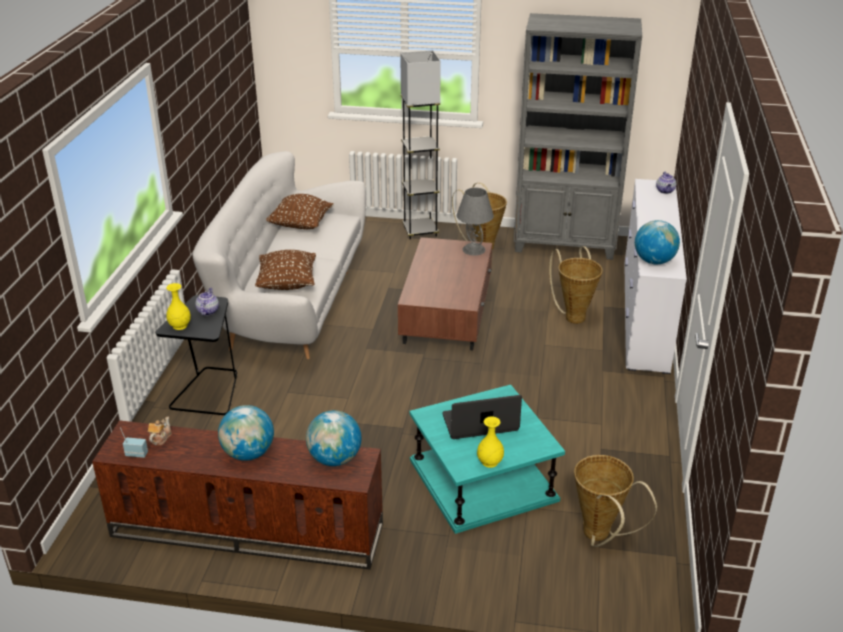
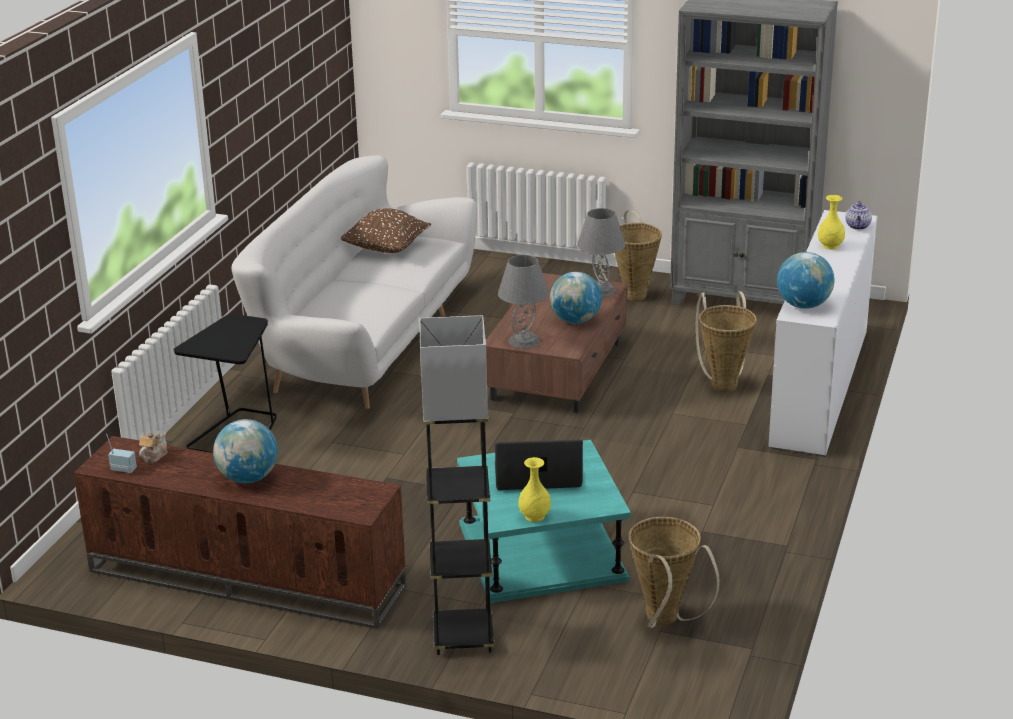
camera: 10 degrees right, 5 degrees down
(179, 326) = (203, 345): yellow vase -> yellow vase (830, 246)
(208, 311) = (240, 331): teapot -> none
(287, 284) = (350, 313): brown pillow -> none
(334, 459) = (344, 491): globe -> globe (575, 320)
(420, 231) = (555, 273): grey floor lamp -> grey floor lamp (463, 637)
(429, 298) = (524, 341): none -> grey table lamp

